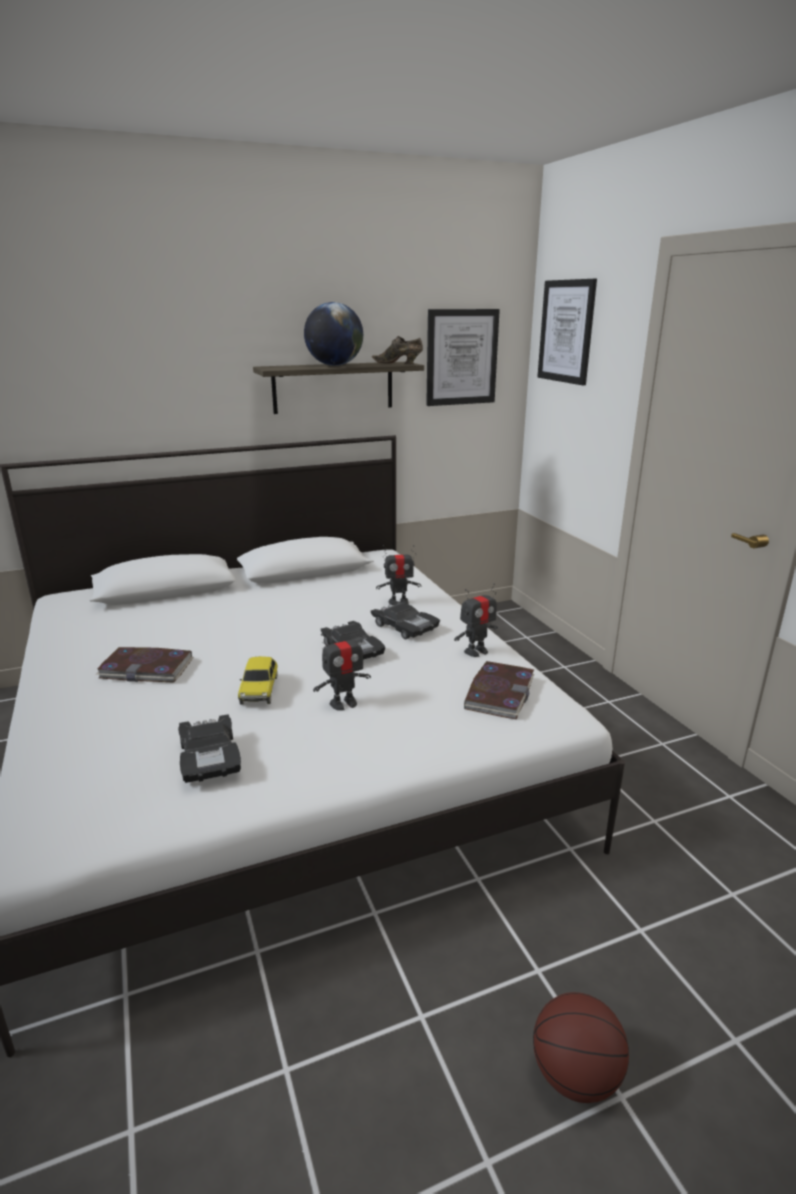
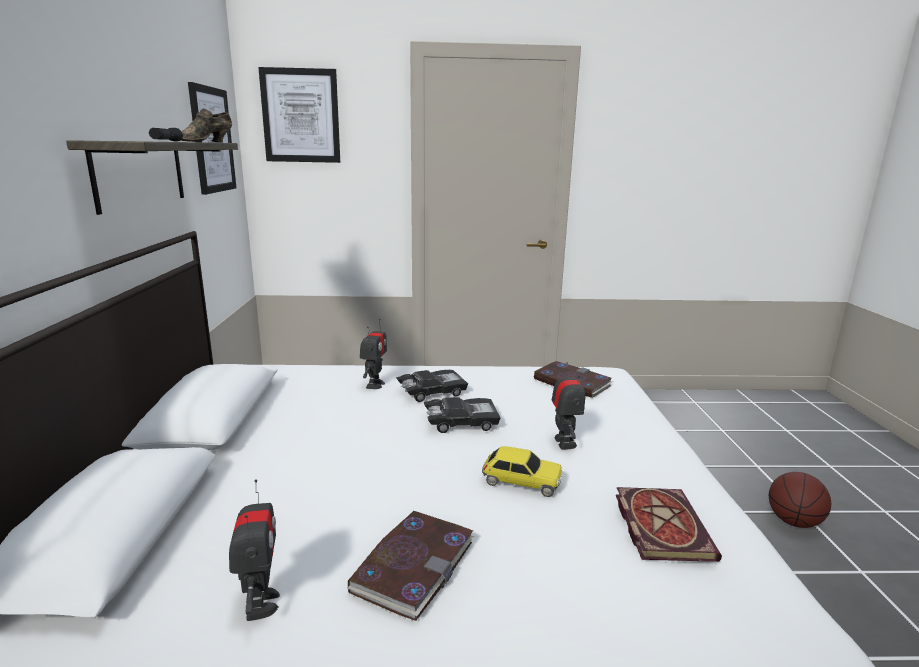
camera: 70 degrees left, 5 degrees down
(210, 758) = (659, 525): black toy car -> book
(334, 365) = (166, 141): globe -> black flashlight
(476, 651) = (500, 376): toy robot -> toy robot (261, 603)

